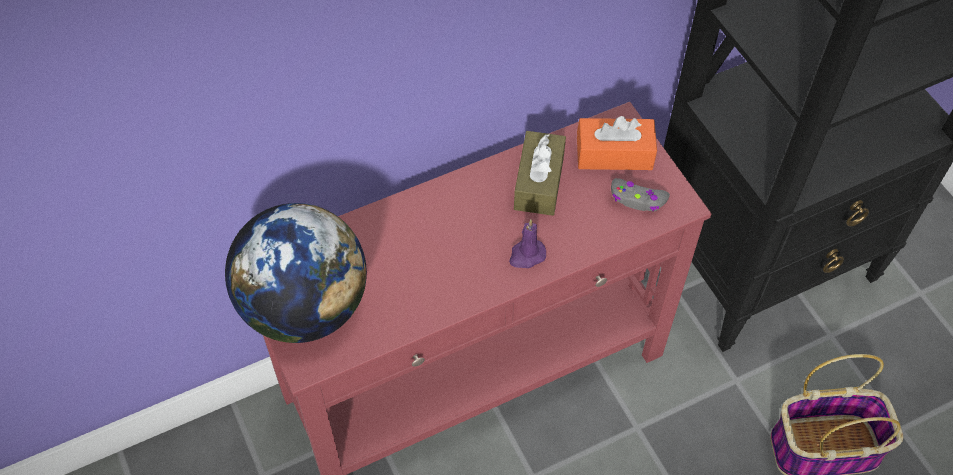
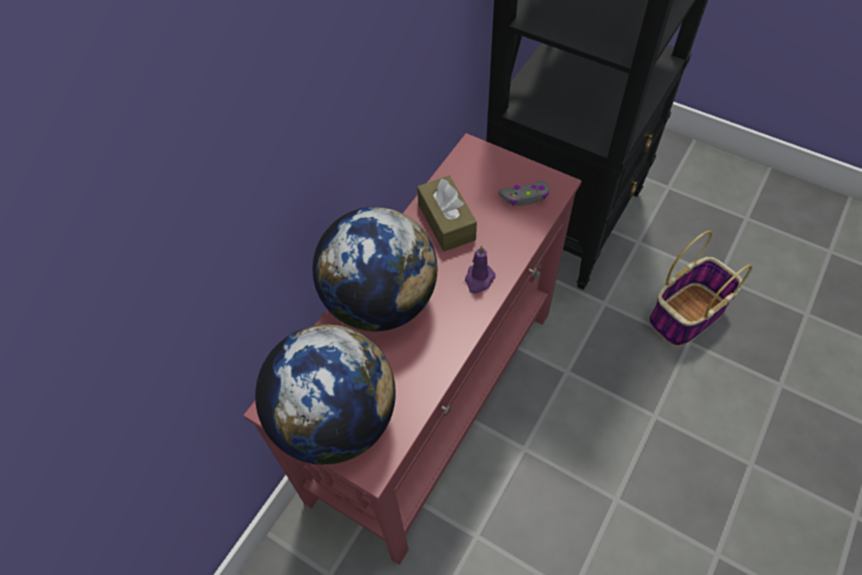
camera: 30 degrees left, 0 degrees up
(420, 224) = (380, 301): none -> globe
(614, 154) = (484, 174): orange tissue box -> none

